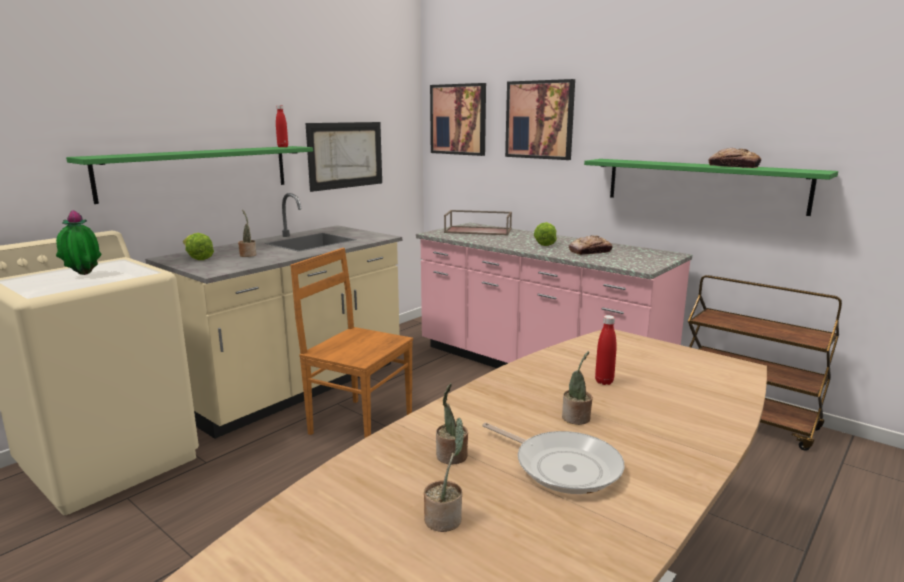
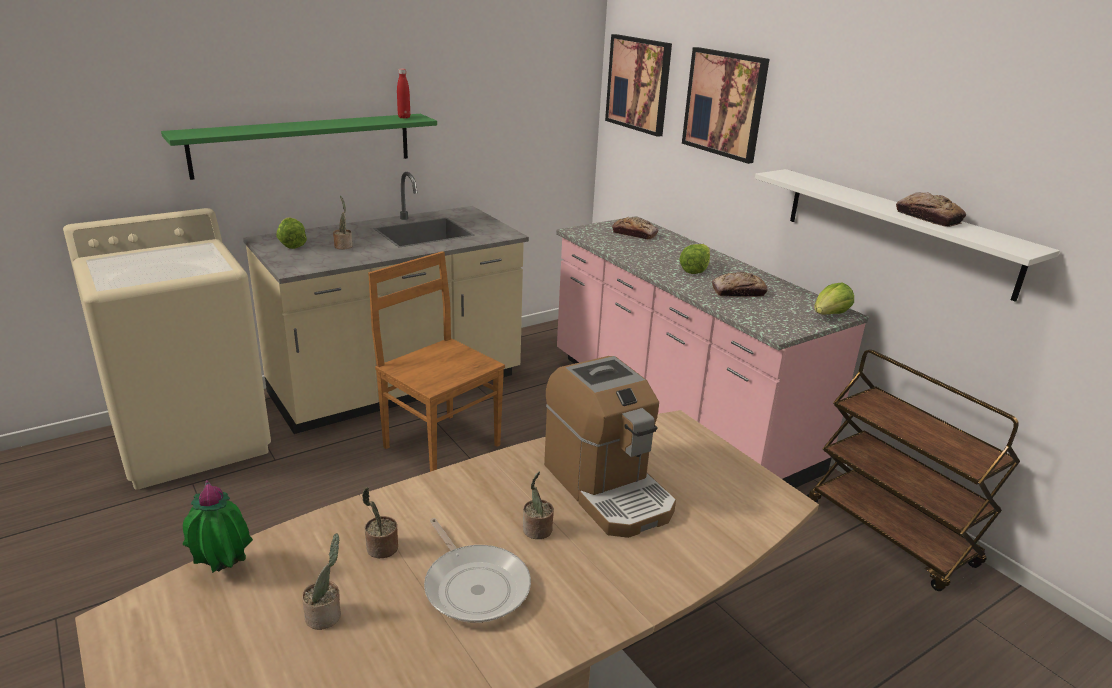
camera: 15 degrees right, 10 degrees up
(82, 275) = (161, 264): potted plant -> potted plant (223, 571)
(346, 155) = (490, 122): picture -> none
(479, 231) = (634, 234): brown tray -> bread
(604, 381) = (607, 488): red bottle -> coffee machine
(666, 256) = (829, 316): none -> lettuce
(703, 185) = (896, 230): green shelf -> white shelf

